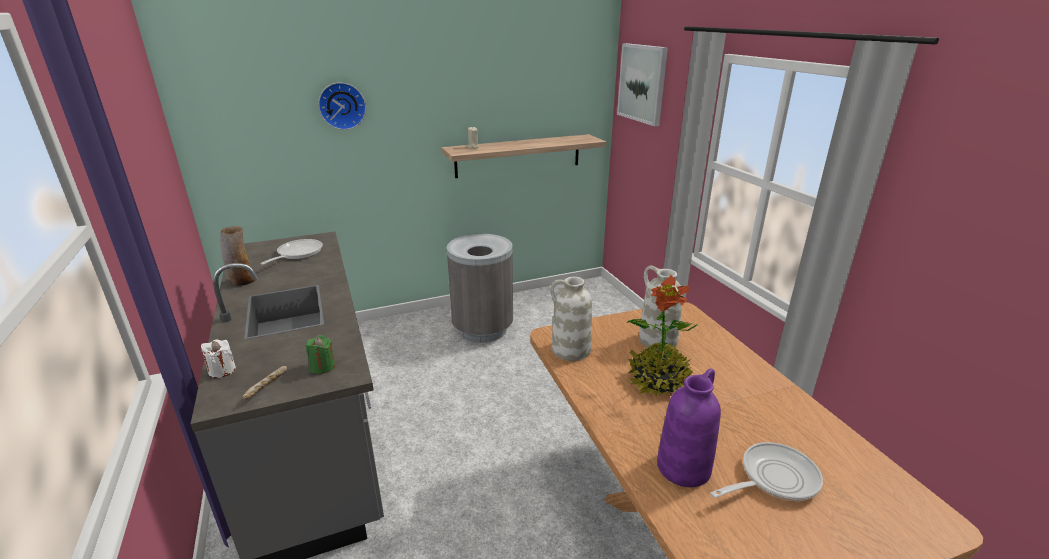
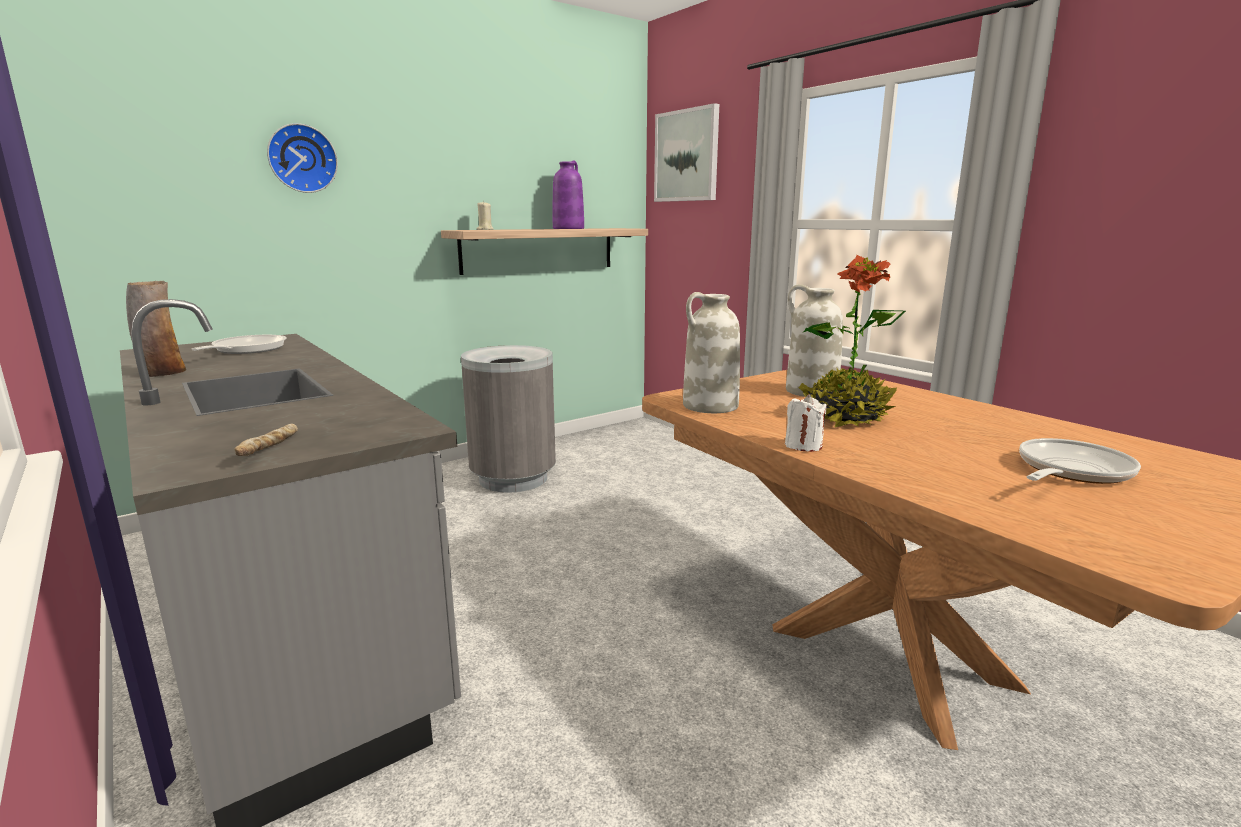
camera: 15 degrees left, 10 degrees down
(222, 370) = (171, 443): white candle -> white candle (803, 446)
(322, 367) = (359, 426): green candle -> none
(683, 466) = (954, 475): purple vase -> purple vase (568, 228)

